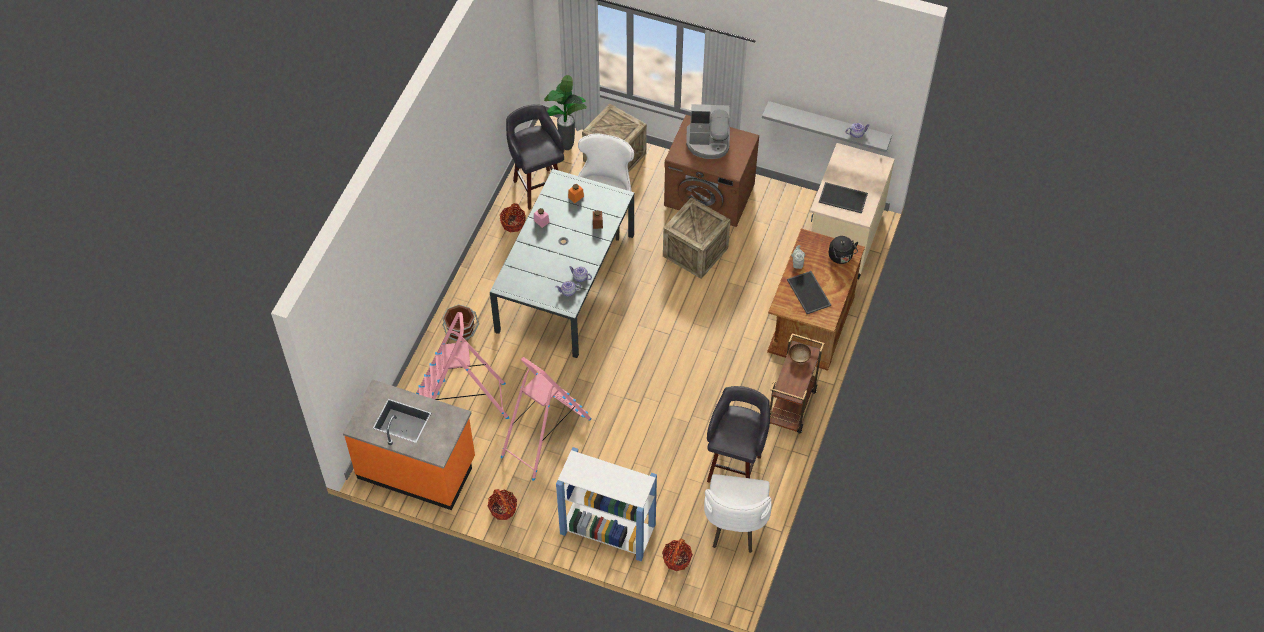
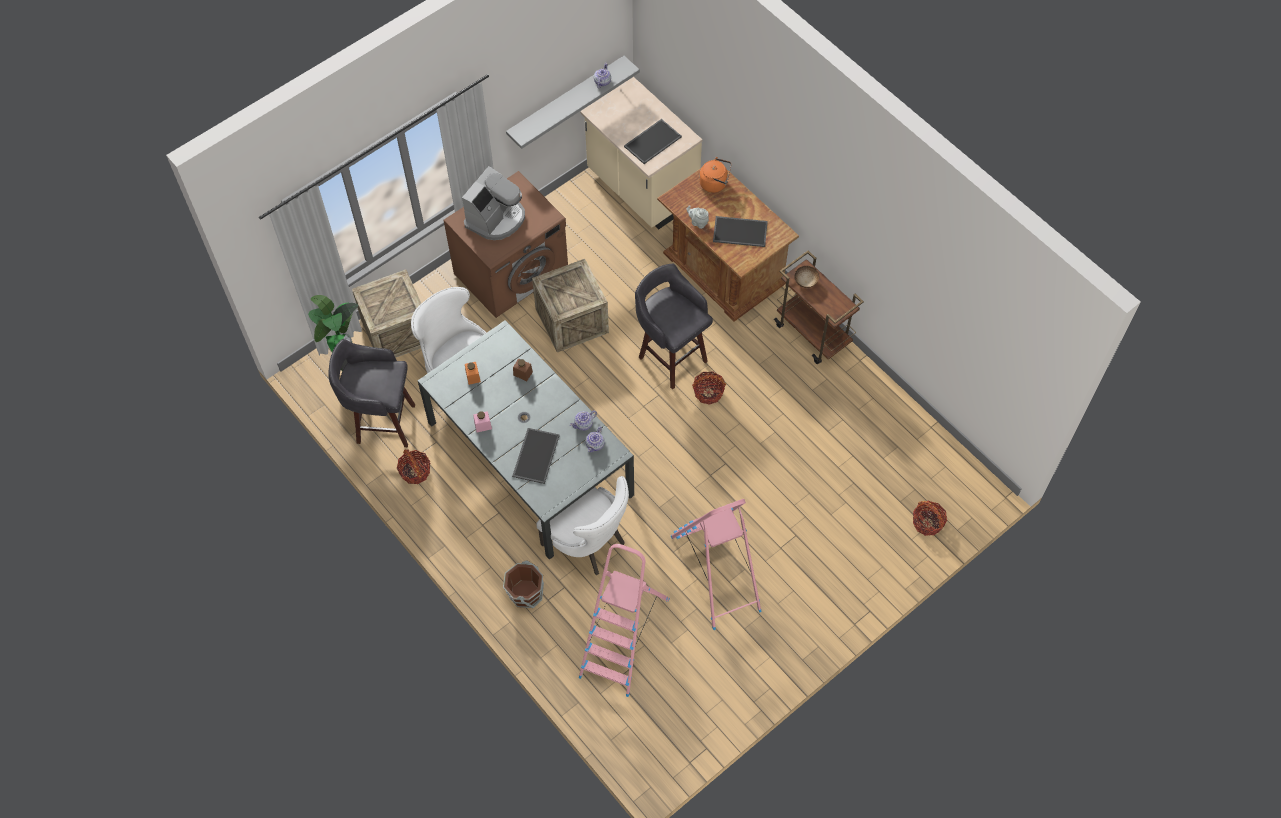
camera: 60 degrees left, 5 degrees up
(417, 468) = (677, 722): orange counter -> none
(503, 509) = (779, 658): basket -> basket (708, 392)
(537, 261) = (535, 455): none -> tray
(607, 529) = (858, 568): white bookcase -> none
(735, 466) = (850, 417): grey stool -> grey stool (671, 357)
(735, 527) = (918, 453): white chair -> white chair (588, 542)
(841, 257) = (715, 183): black kettle -> orange kettle

